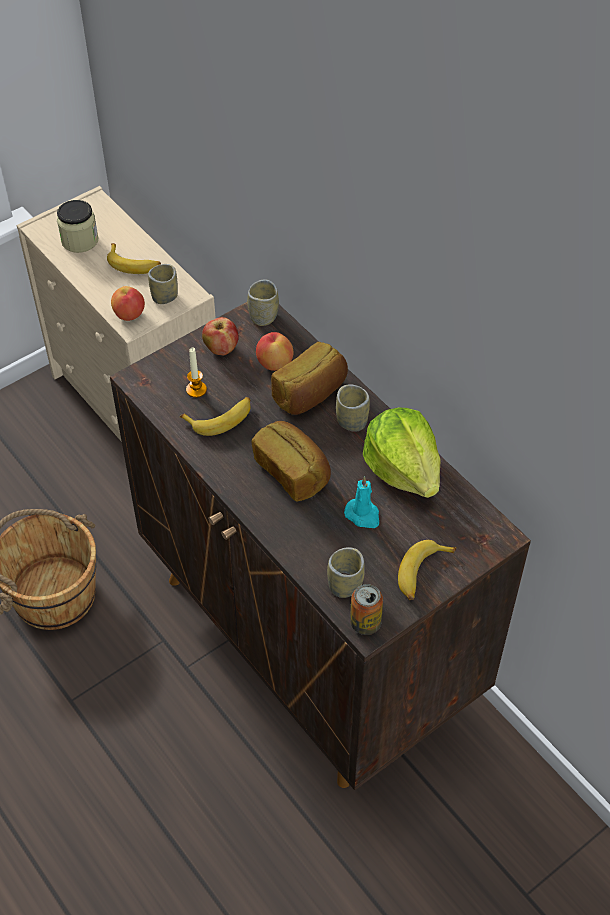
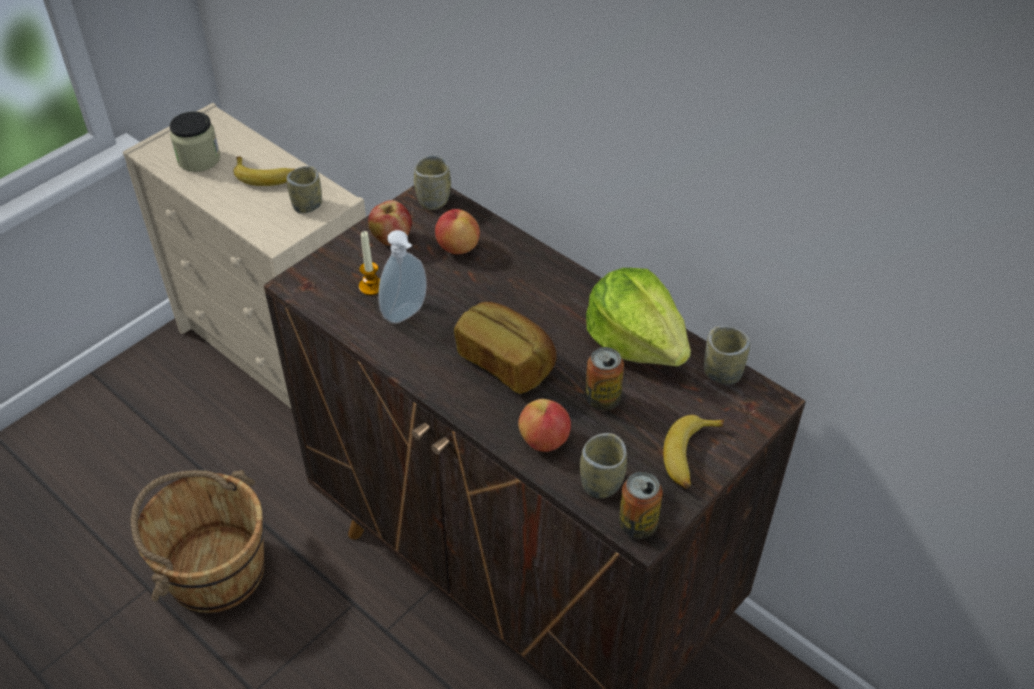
camera: 10 degrees left, 5 degrees down
(129, 315) = (270, 228): apple -> apple (544, 440)
(220, 419) = (407, 314): banana -> soap dispenser
(311, 394) = (507, 274): bread -> none
(352, 421) = (562, 298): cup -> cup (722, 372)
(363, 515) = (602, 399): turquoise candle -> can

